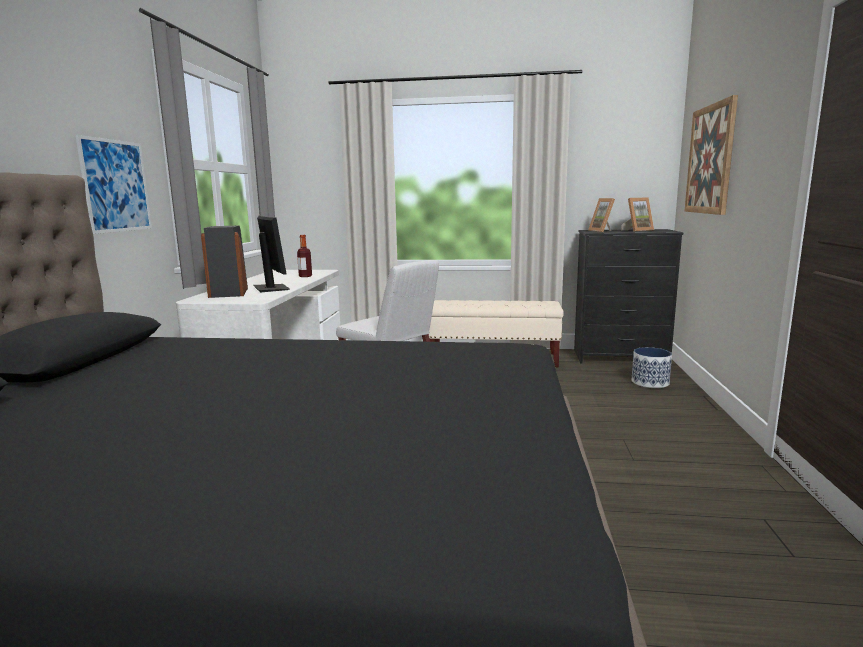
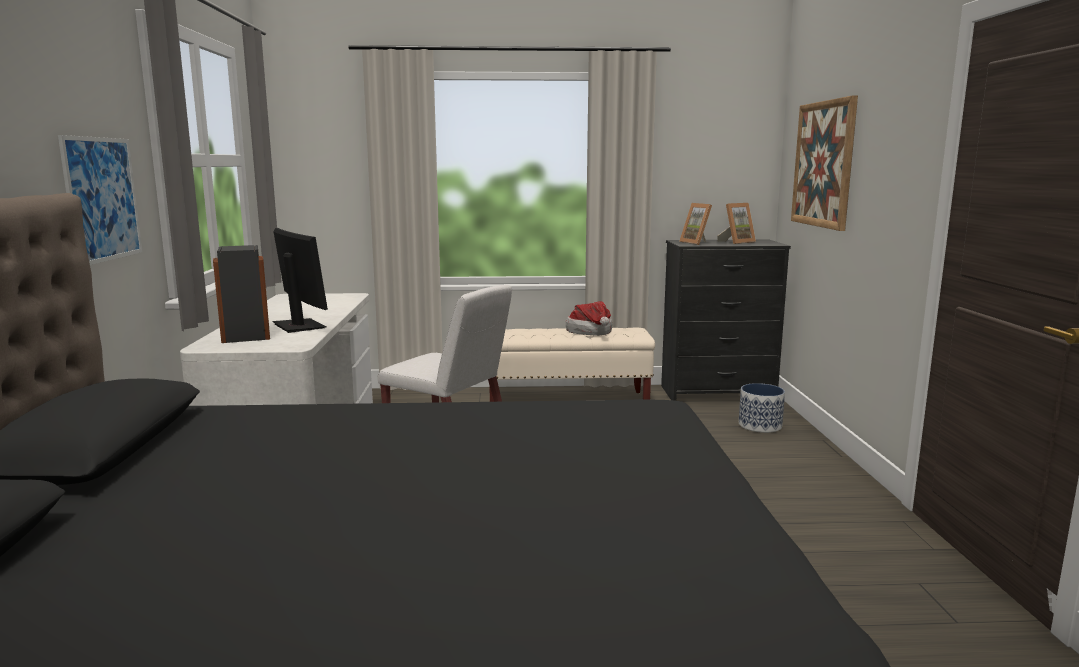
camera: 10 degrees left, 0 degrees up
(305, 276) = (331, 305): bottle -> none
(512, 303) = (591, 332): none -> hat

